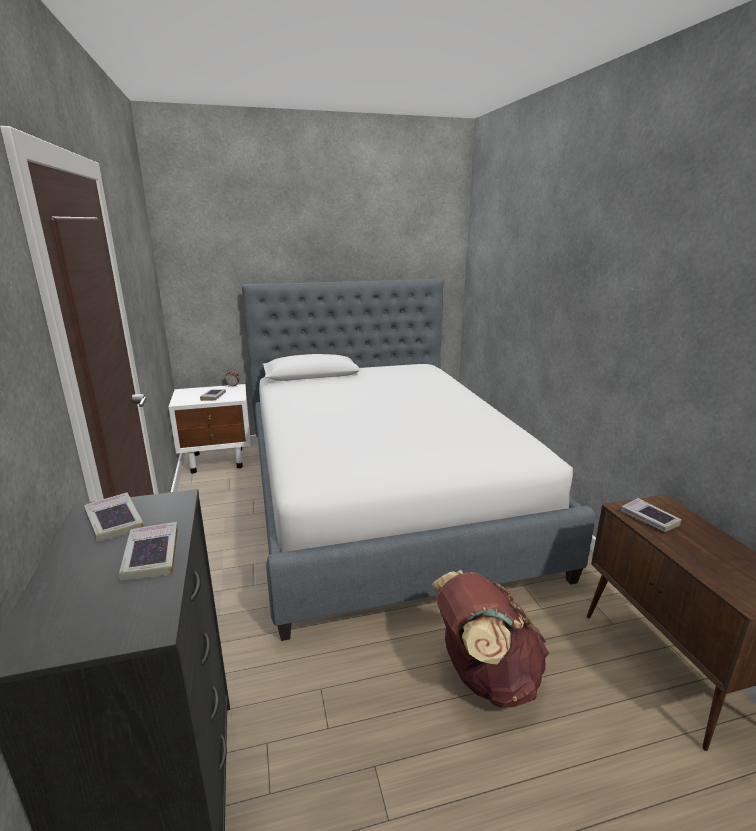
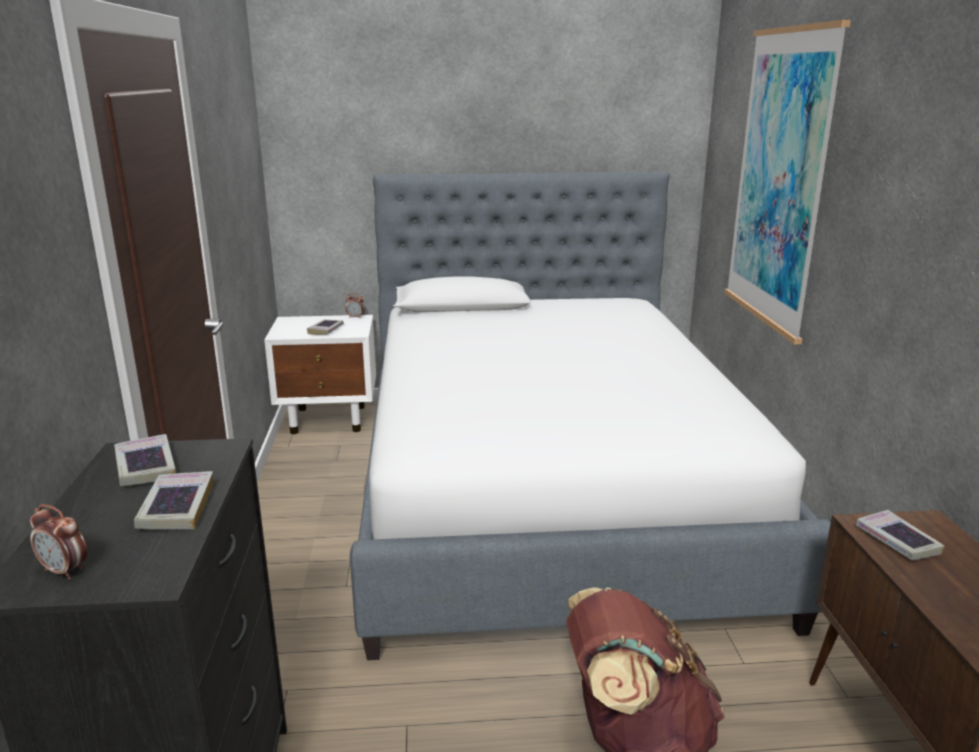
camera: 10 degrees right, 0 degrees up
(63, 629) = (65, 571): none -> alarm clock
(525, 281) = (780, 180): none -> picture

